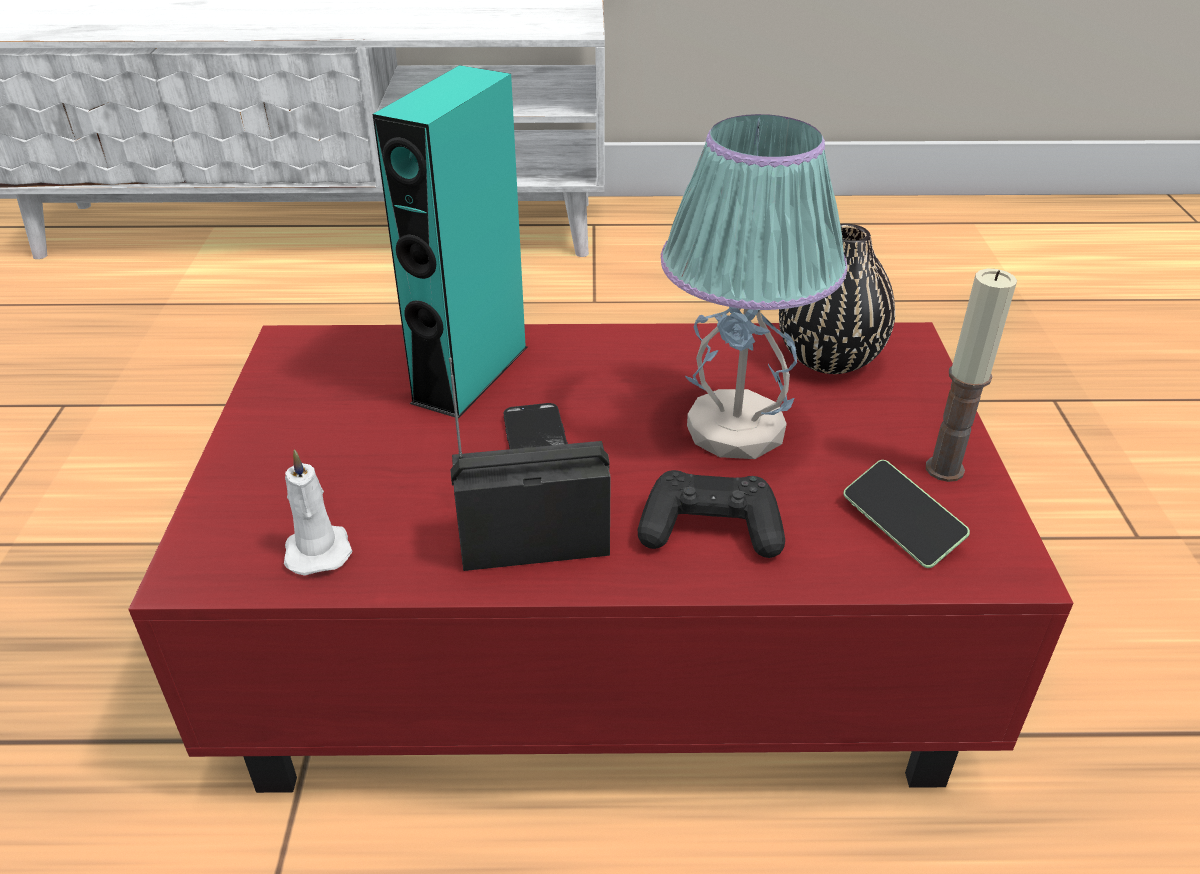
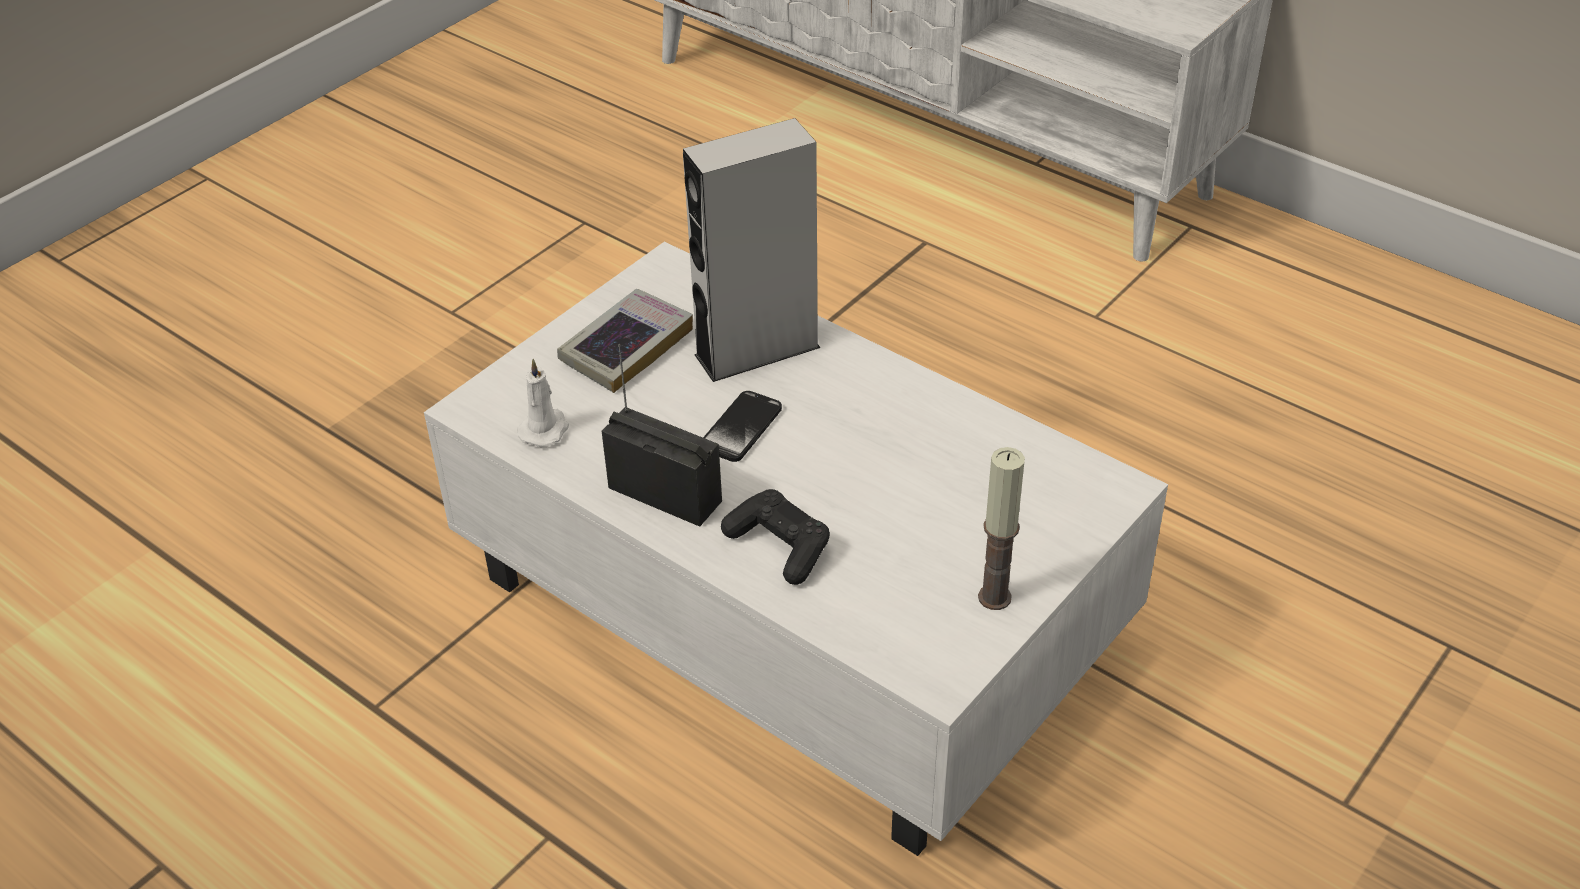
camera: 40 degrees right, 5 degrees up
(326, 428) = (626, 347): none -> book
(470, 374) = (757, 351): turquoise speaker -> grey speaker
(593, 635) = (786, 606): red coffee table -> white coffee table
(737, 429) = (887, 488): table lamp -> none
(829, 358) = (1033, 470): black vase -> none
(901, 525) = (906, 615): phone -> none

